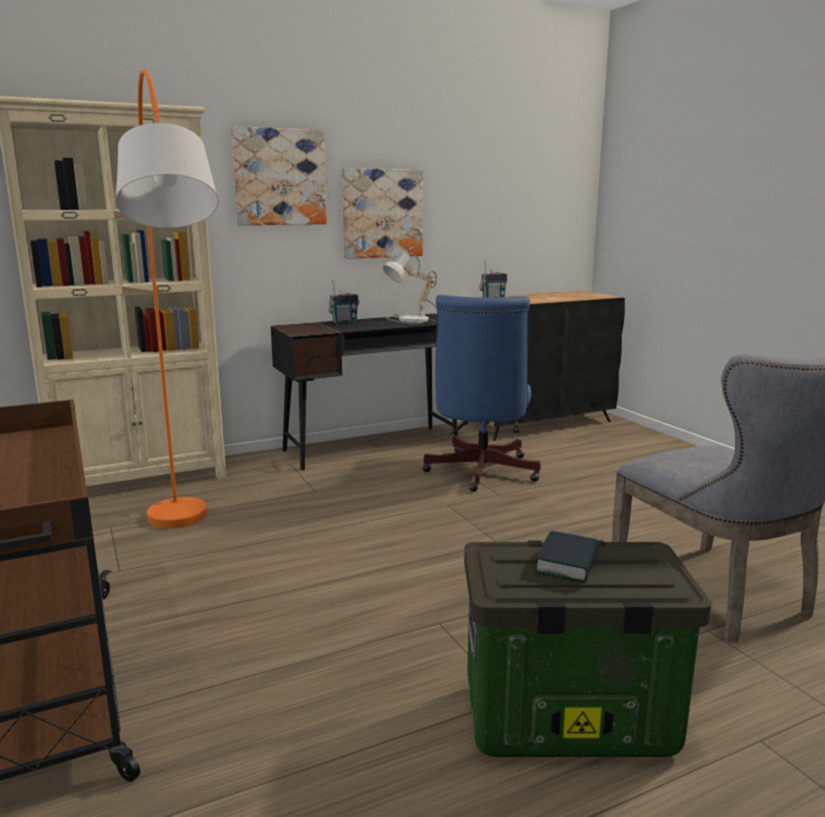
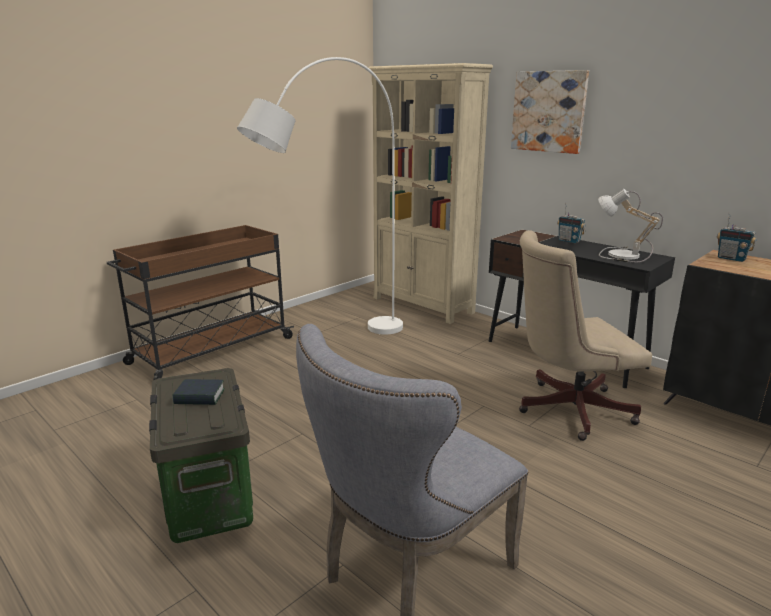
camera: 70 degrees right, 5 degrees up
(190, 563) = (332, 346): orange floor lamp -> white floor lamp
(382, 213) = (637, 148): picture -> none
(479, 473) = (567, 409): blue office chair -> beige office chair

